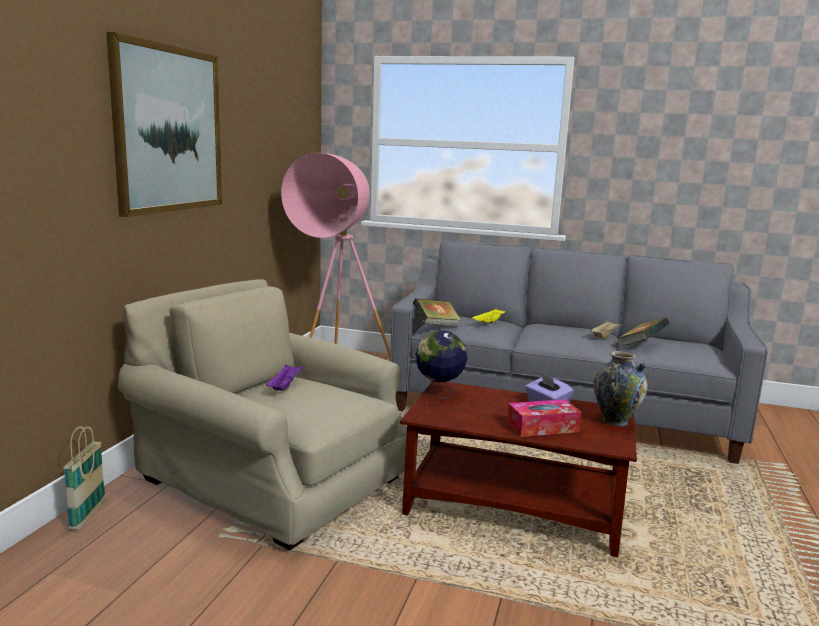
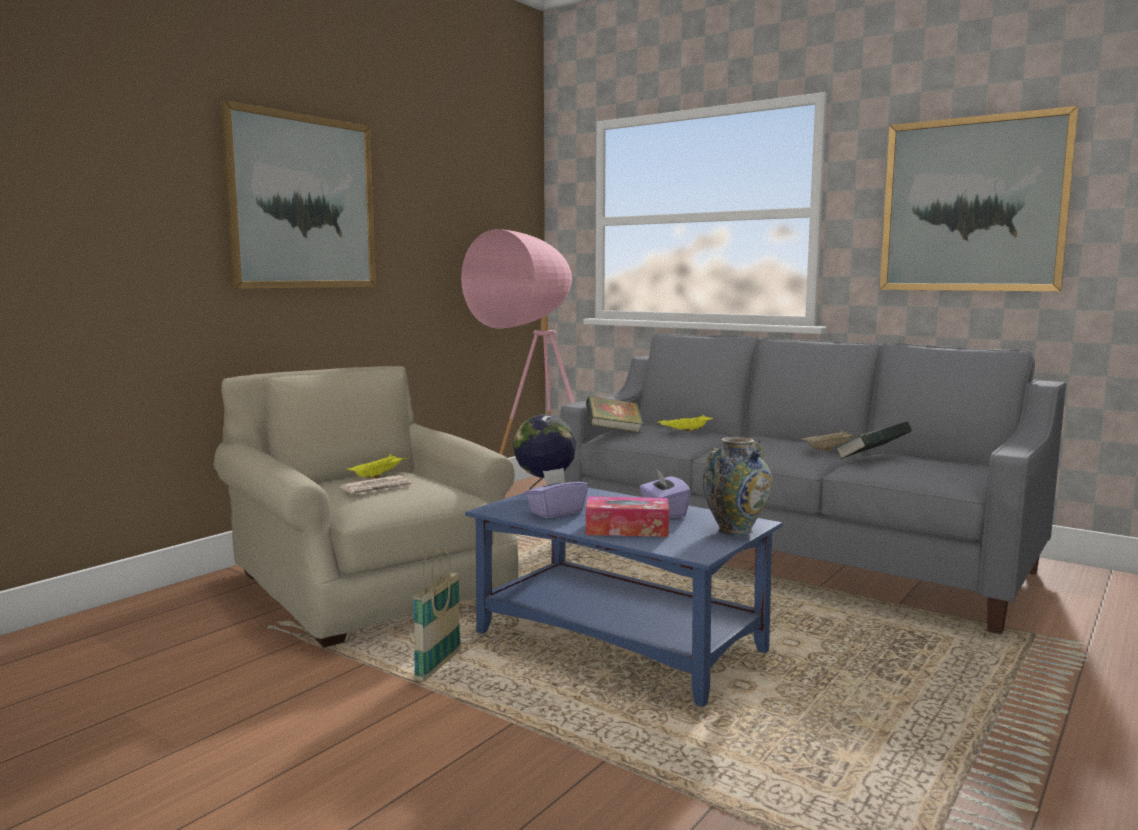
camera: 20 degrees right, 5 degrees down
(88, 515) = (167, 595): basket -> basket (438, 666)
(285, 386) = (379, 476): purple tray -> yellow tray
(303, 402) = (378, 489): none -> newspaper
(471, 414) = (556, 512): none -> purple tissue box
(515, 507) = (621, 643): brown coffee table -> blue coffee table
(679, 153) = (973, 205): none -> picture

